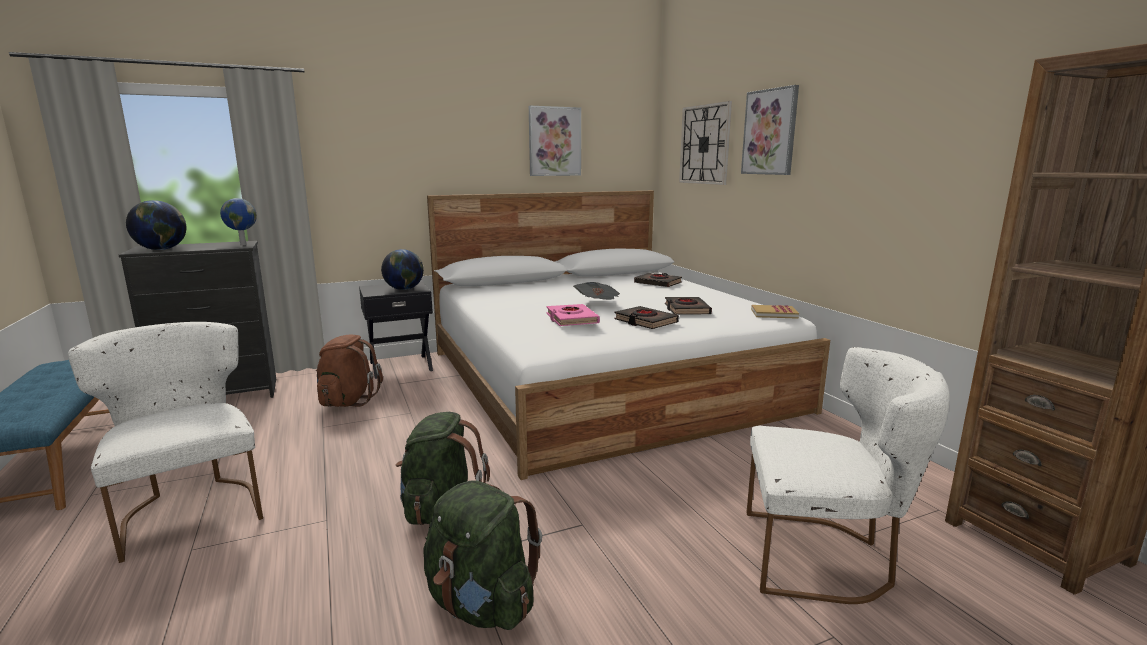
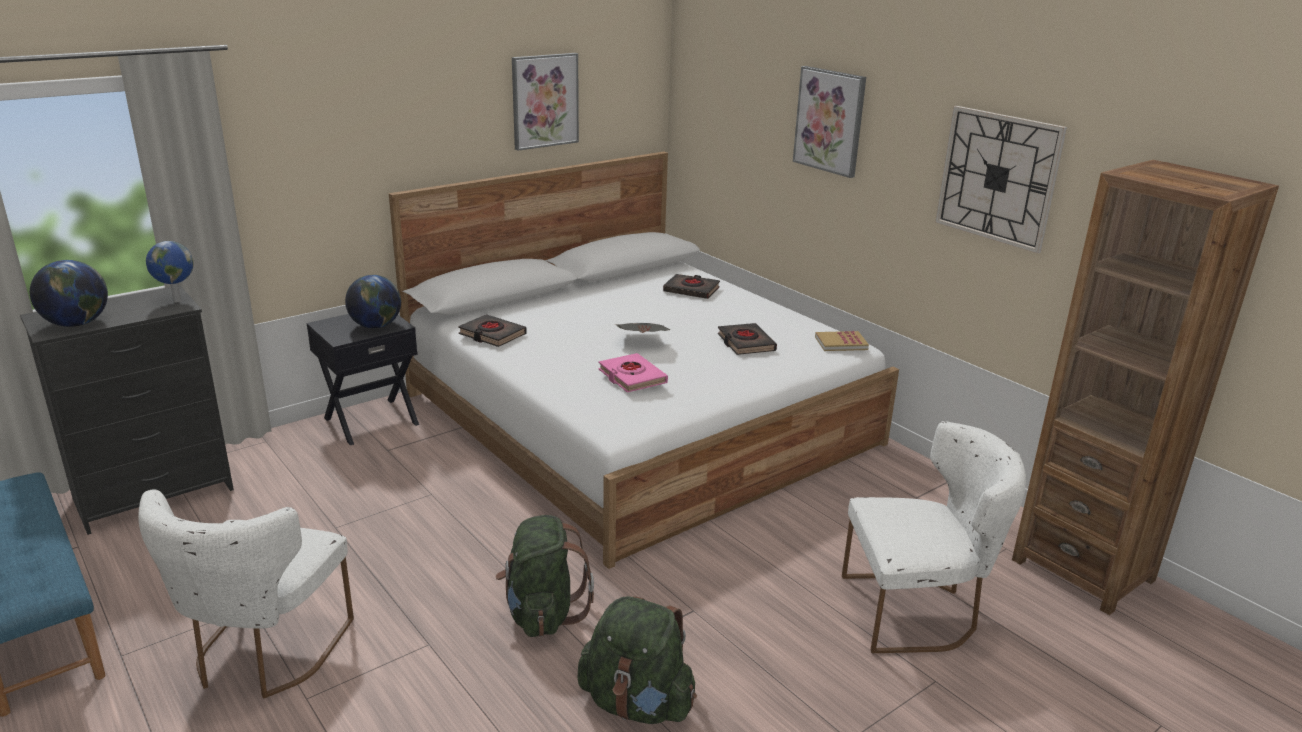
camera: 15 degrees left, 10 degrees up
(191, 509) = (264, 654): white chair -> white chair turned 120 degrees counterclockwise
(348, 401) = (339, 485): brown backpack -> none
(645, 321) = (711, 371): black book -> black book (492, 335)
(705, 144) = (742, 110): wall clock -> wall clock (998, 177)

